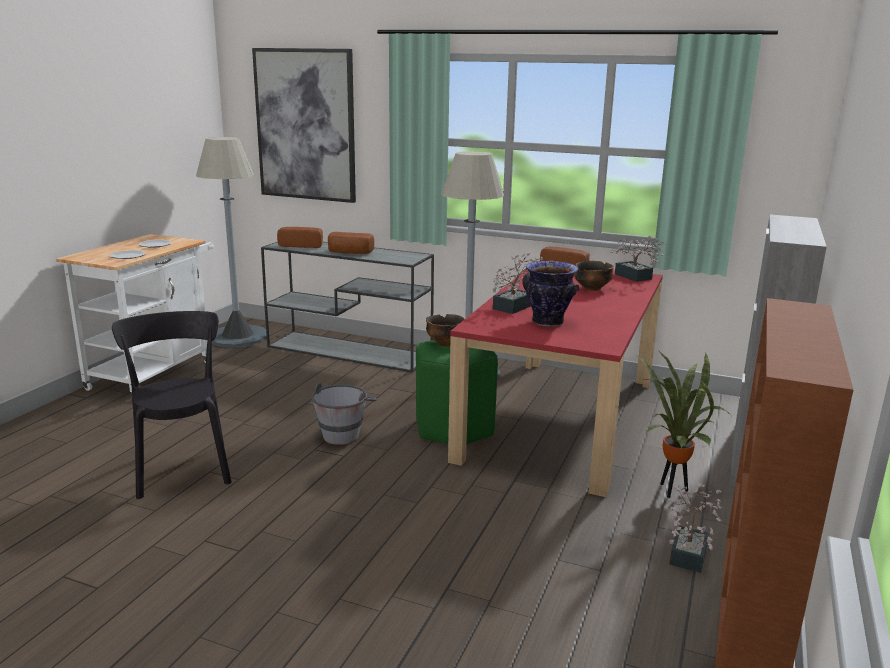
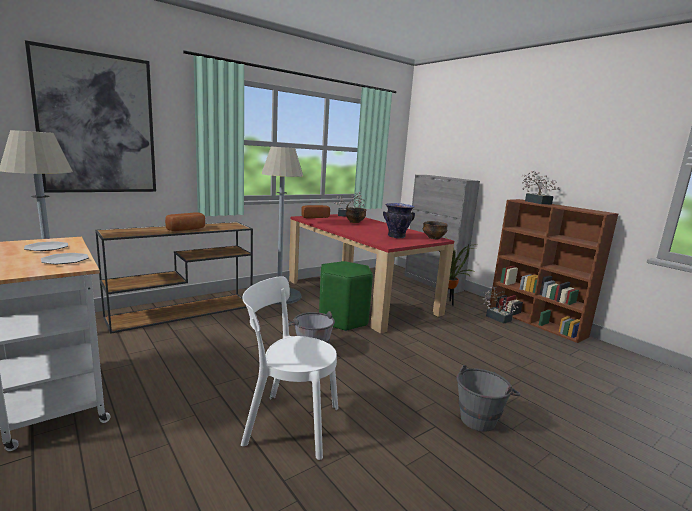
camera: 60 degrees left, 5 degrees down
(182, 467) = (288, 424): black chair -> white chair
(287, 582) = (481, 417): none -> grey bucket
(302, 245) = (132, 232): bread -> none
(350, 351) = (183, 311): grey console table -> brown console table
(445, 343) = (336, 267): bowl -> bowl (433, 238)
(516, 306) = (364, 234): potted plant -> potted plant (536, 202)

